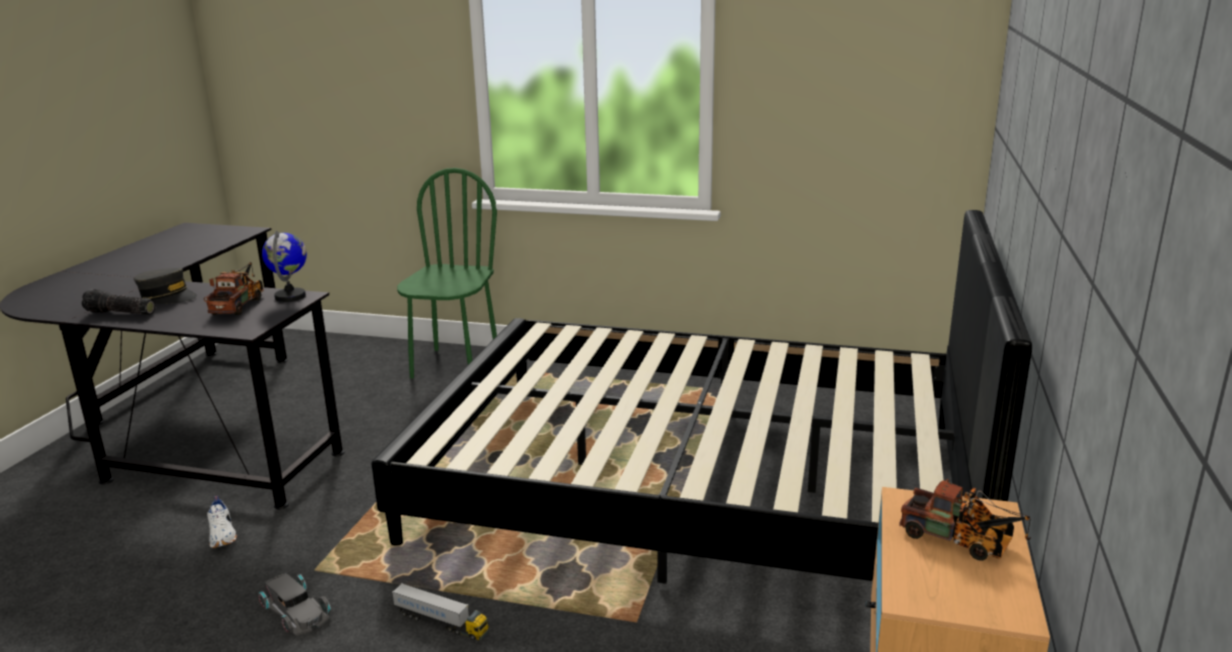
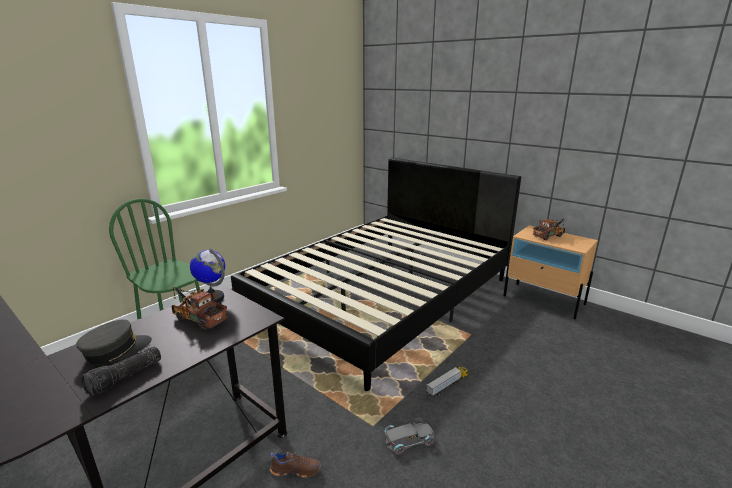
camera: 65 degrees left, 0 degrees up
(223, 535) = (296, 469): white shoe -> brown shoe

